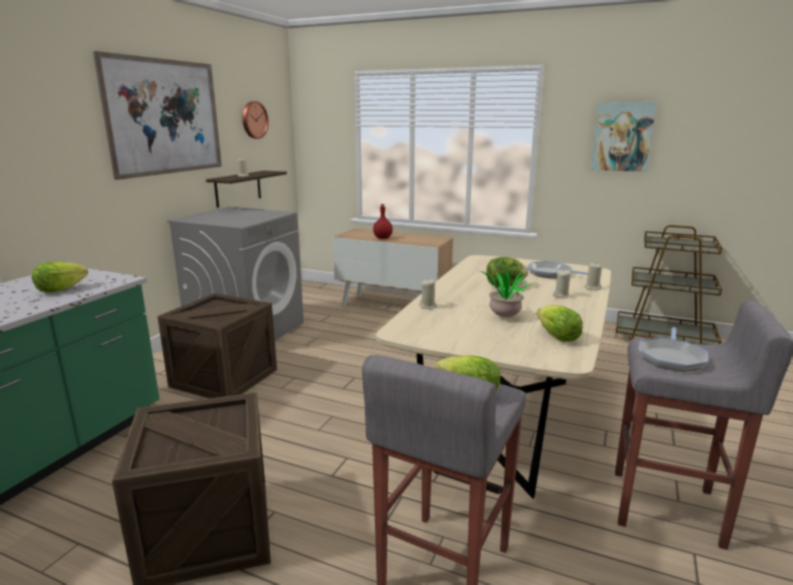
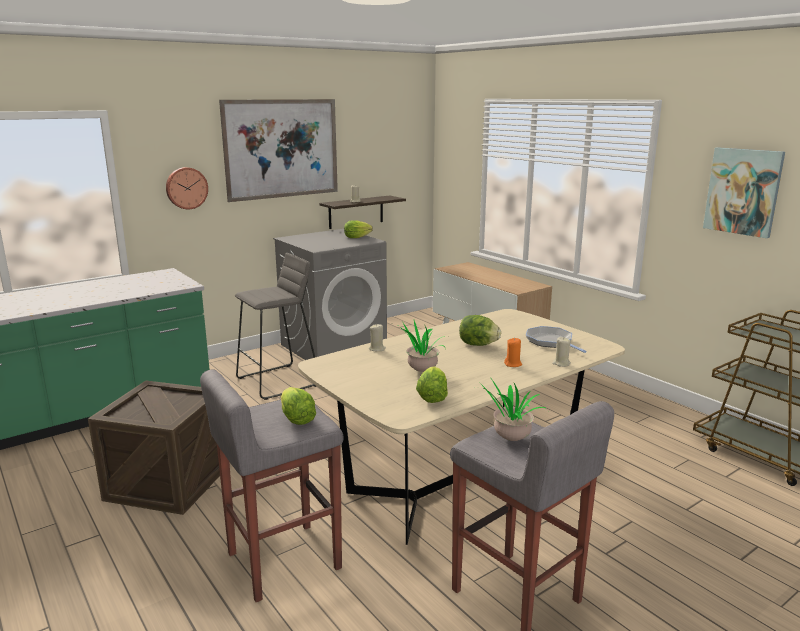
camera: 30 degrees right, 0 degrees up
(60, 289) = (144, 286): lettuce -> lettuce (356, 237)
(224, 378) = (278, 382): crate -> grey stool
(254, 120) = (381, 147): wall clock -> wall clock (186, 188)
(382, 238) = (477, 276): red bottle -> none
(561, 296) = (513, 364): beige candle -> orange candle
(671, 357) = (509, 440): frying pan -> potted plant

